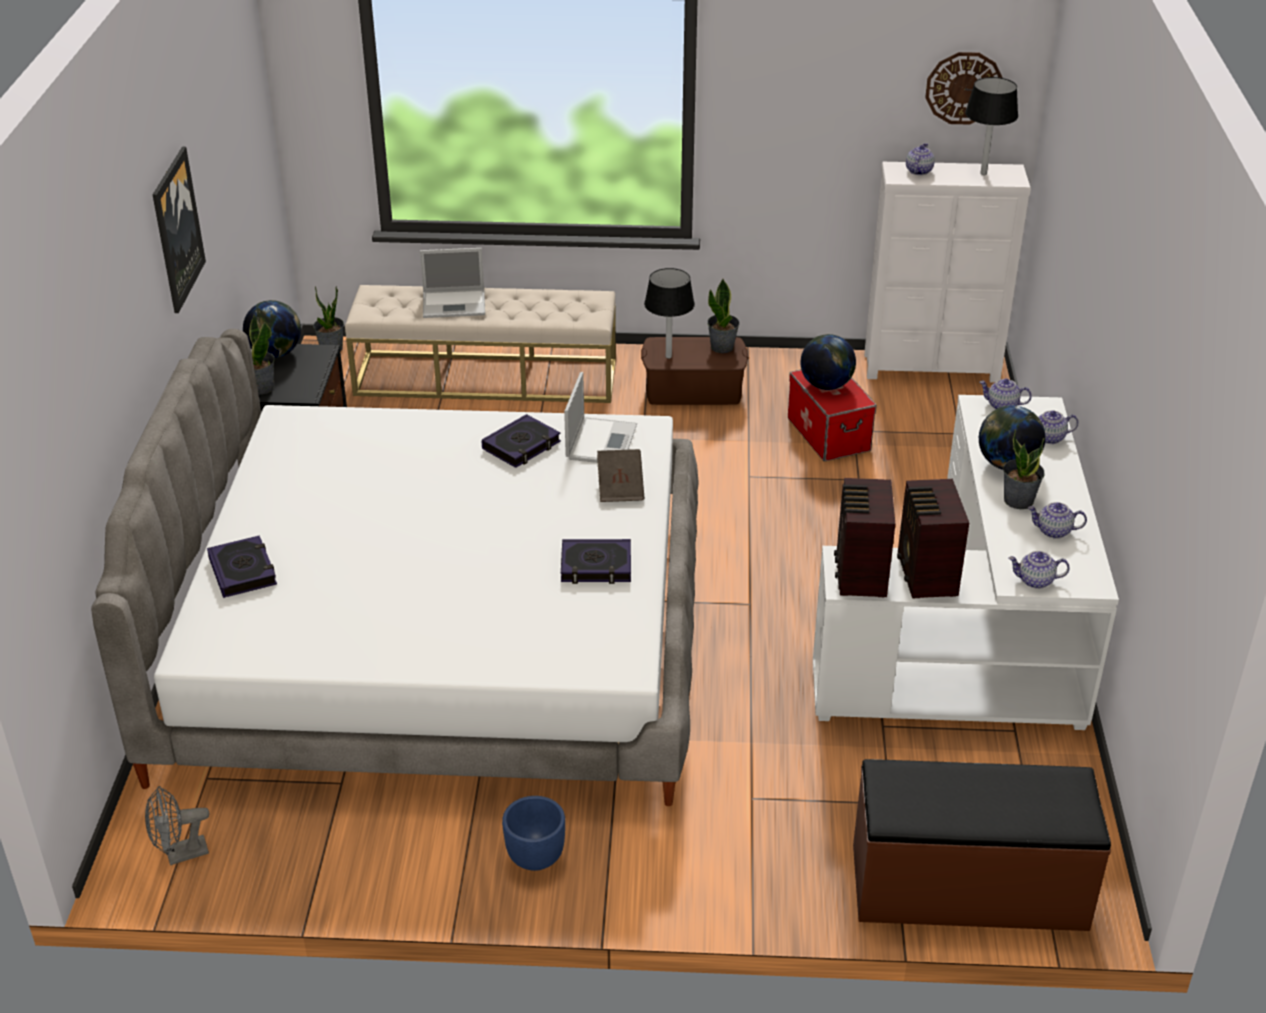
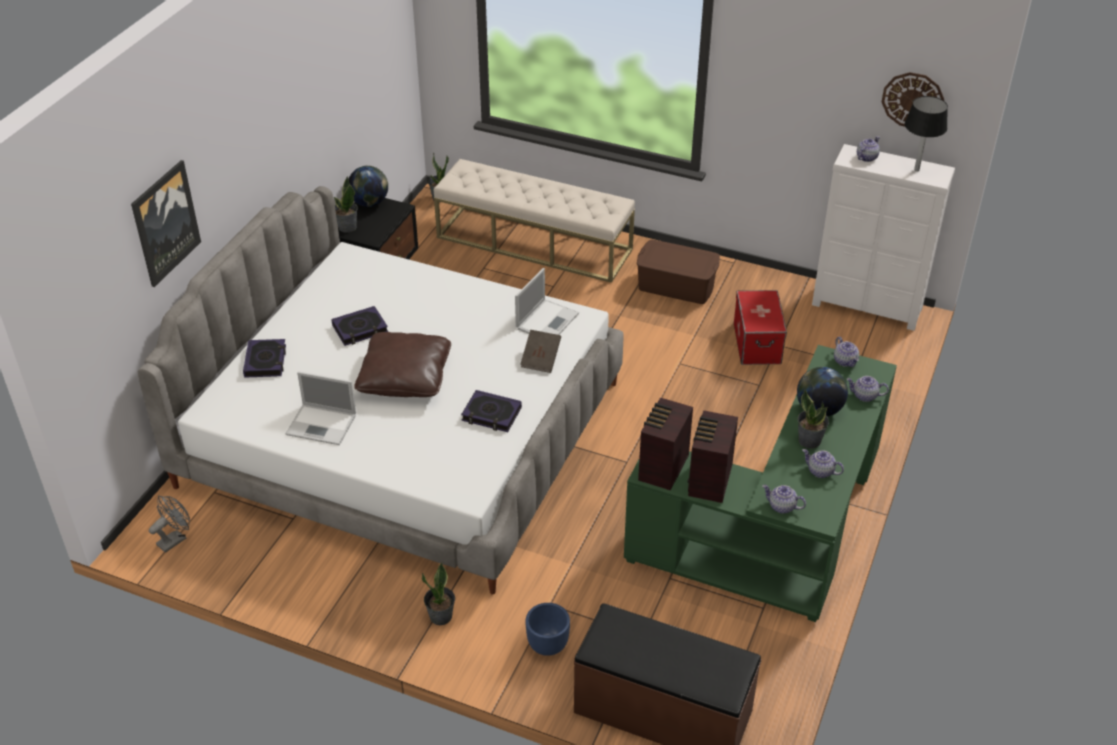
camera: 20 degrees right, 5 degrees up
(176, 229) = (280, 117): picture -> picture (165, 223)
(180, 855) = (175, 539): grey fan -> grey fan turned 135 degrees clockwise
(453, 548) = (405, 377): none -> brown pillow
(455, 304) = (515, 187): laptop -> laptop (322, 425)
(521, 446) = (491, 311): book -> book (360, 329)
(536, 857) = (388, 604): blue planter -> blue planter (548, 644)
(668, 357) = (657, 258): black table lamp -> none
(722, 347) = (701, 259): potted plant -> potted plant (441, 616)
(826, 385) = (757, 308): globe -> none
(979, 638) = (778, 531): white desk -> green desk
(1002, 405) = (845, 361): teapot -> teapot turned 150 degrees counterclockwise

